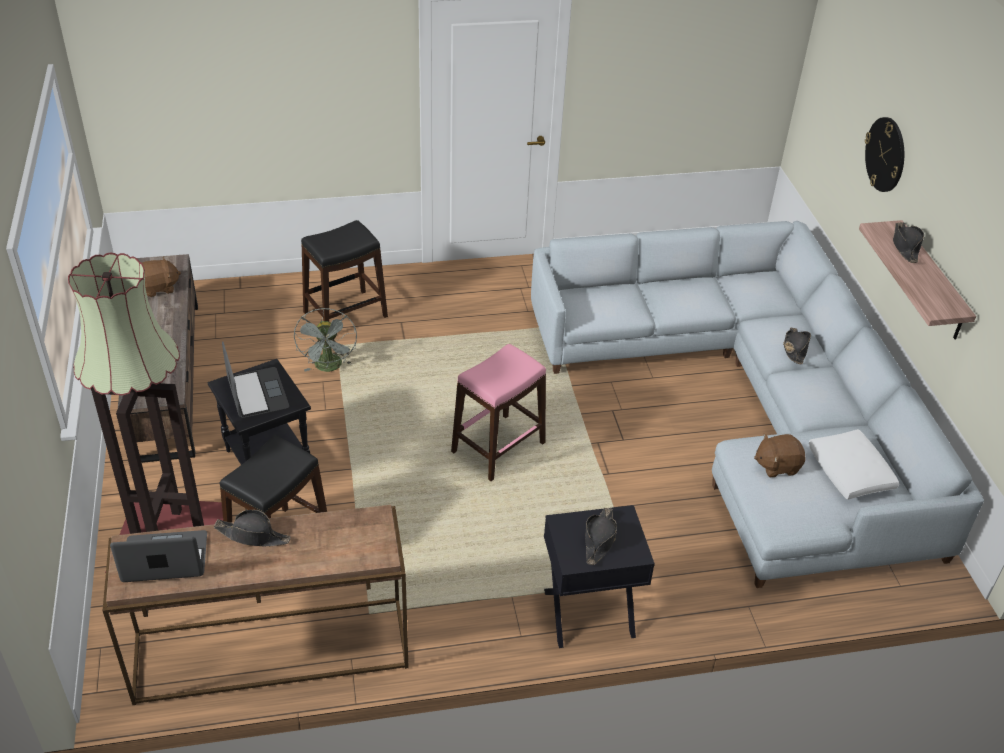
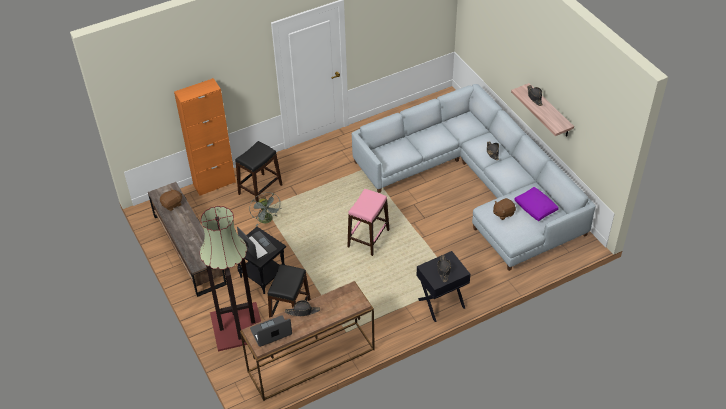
camera: 15 degrees left, 5 degrees up
(273, 286) = (214, 183): none -> orange cabinet
(850, 473) = (536, 208): white pillow -> purple pillow
(885, 154) = (514, 52): wall clock -> none

